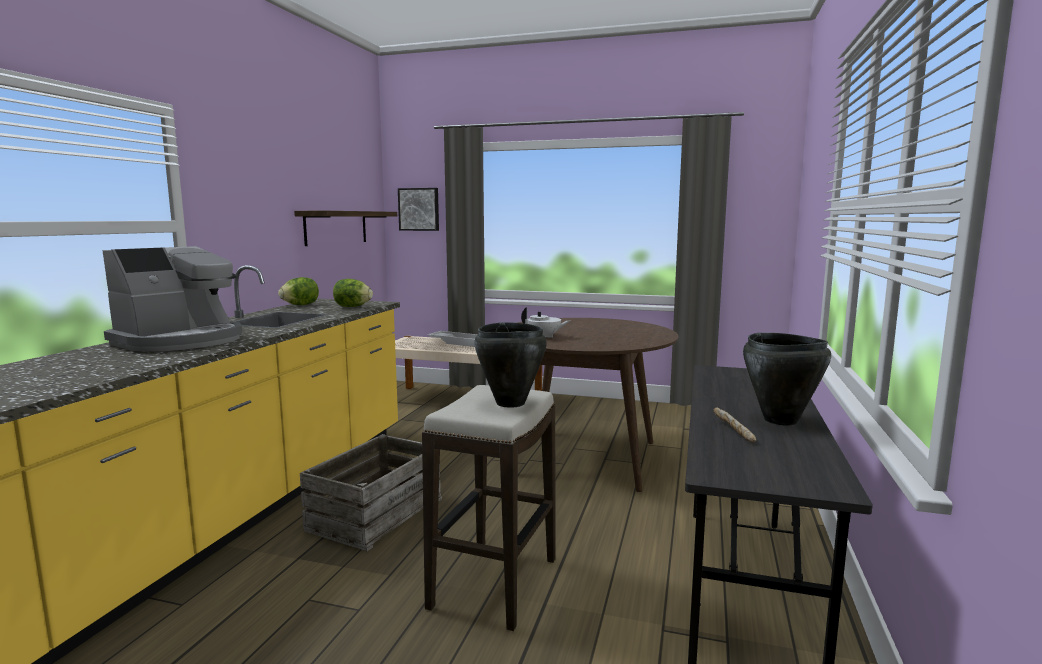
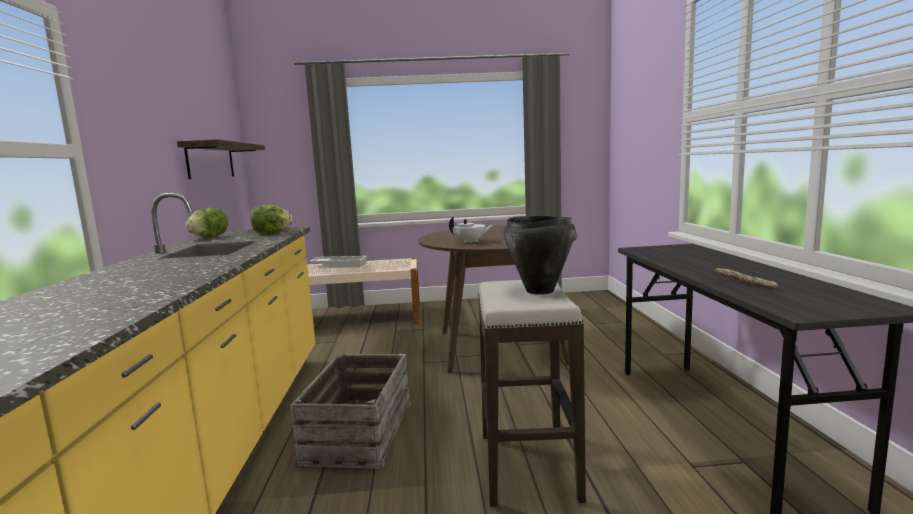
camera: 20 degrees left, 0 degrees up
(181, 341) = (139, 277): coffee machine -> none
(419, 209) = (281, 143): picture -> none
(780, 420) = (756, 273): black cooking pot -> none

